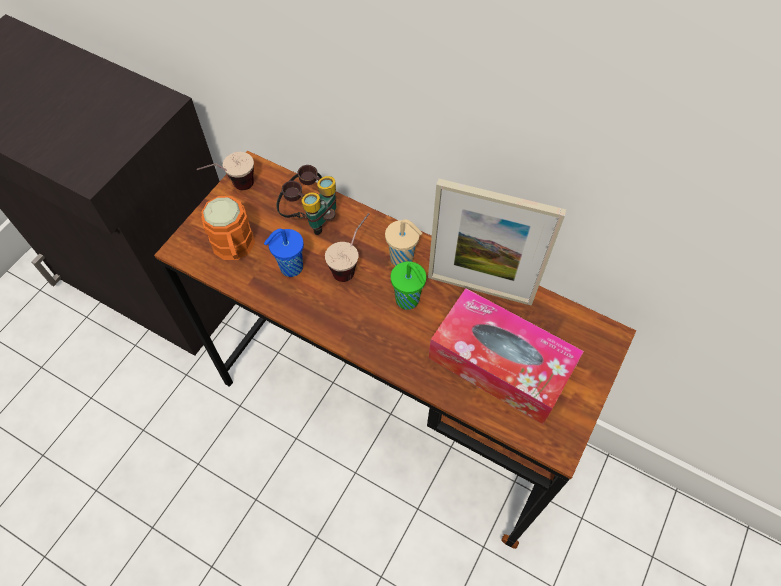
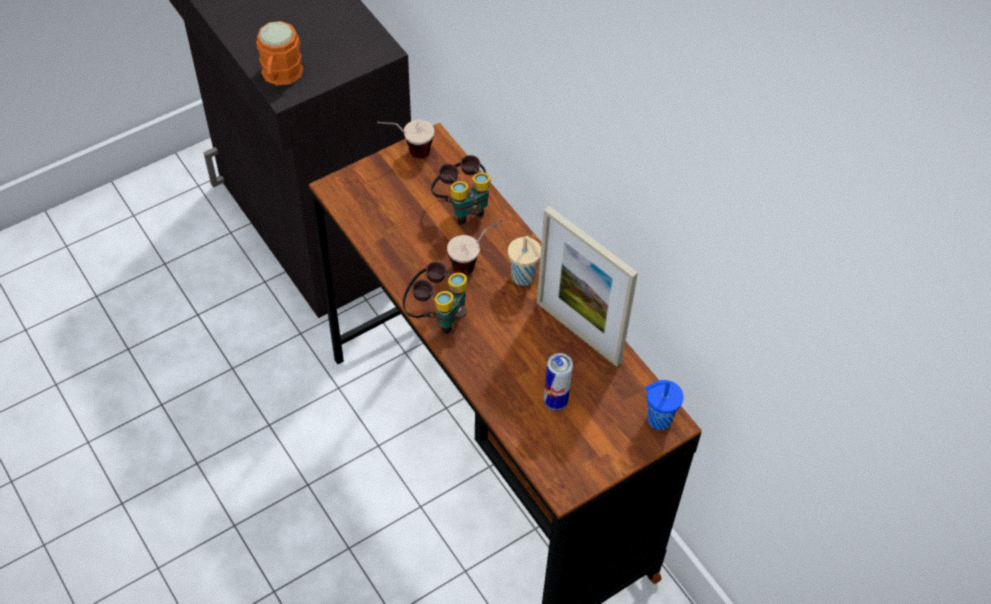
camera: 25 degrees right, 5 degrees down
(235, 249) = (380, 207): orange mug -> orange mug (280, 76)
(290, 268) = (418, 243): blue cup -> blue cup (657, 419)
(345, 330) = (437, 315): none -> binoculars
(408, 301) = (507, 315): green cup -> none
(500, 364) = (555, 402): tissue box -> can

